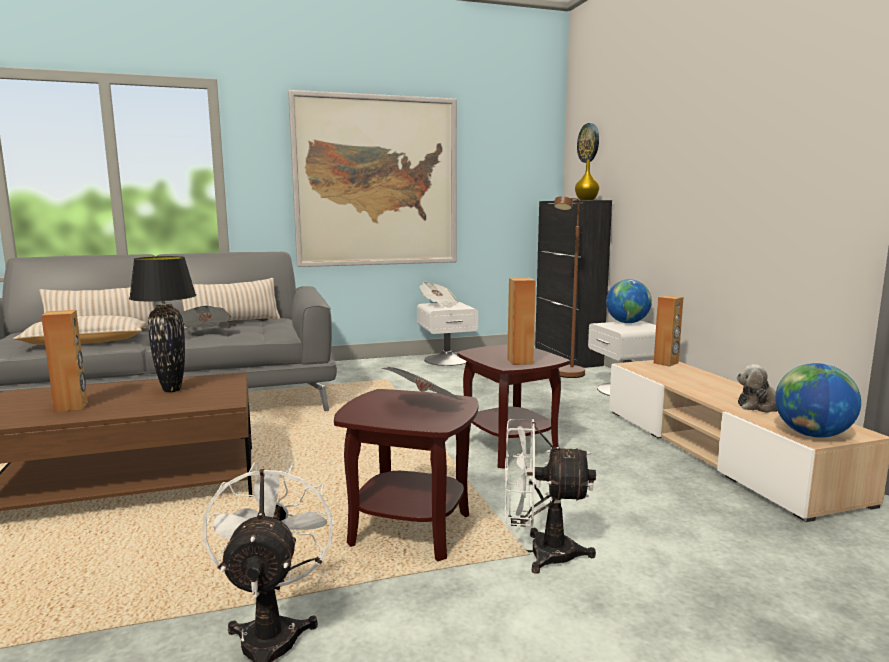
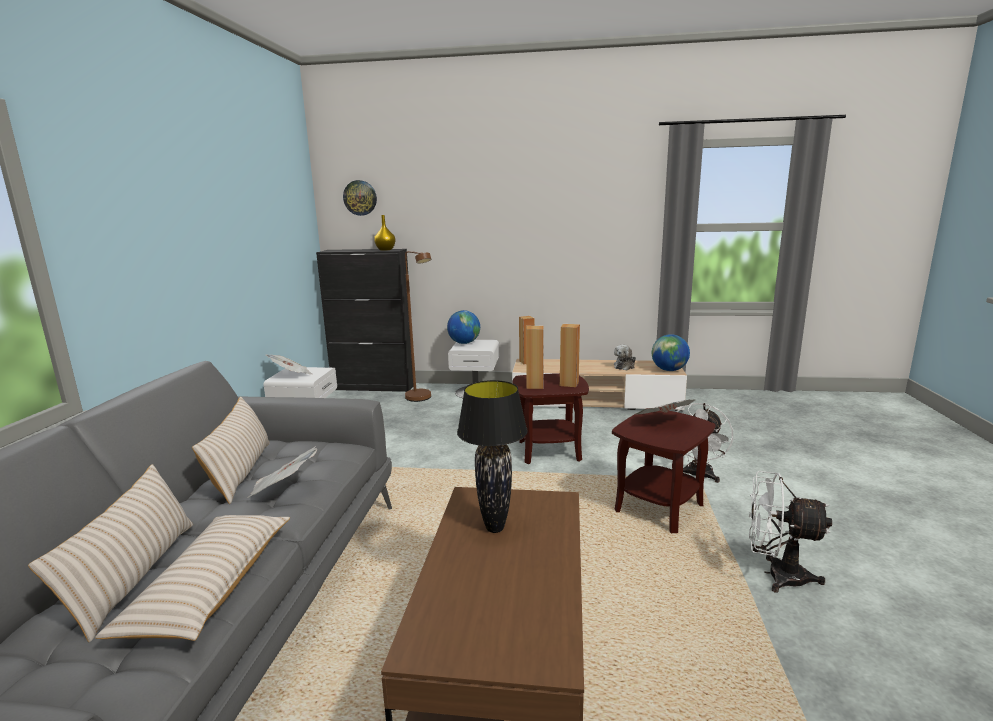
camera: 65 degrees left, 5 degrees up
(72, 406) = (518, 593): brown speaker -> brown speaker (535, 386)
(376, 182) = (207, 250): picture -> none

